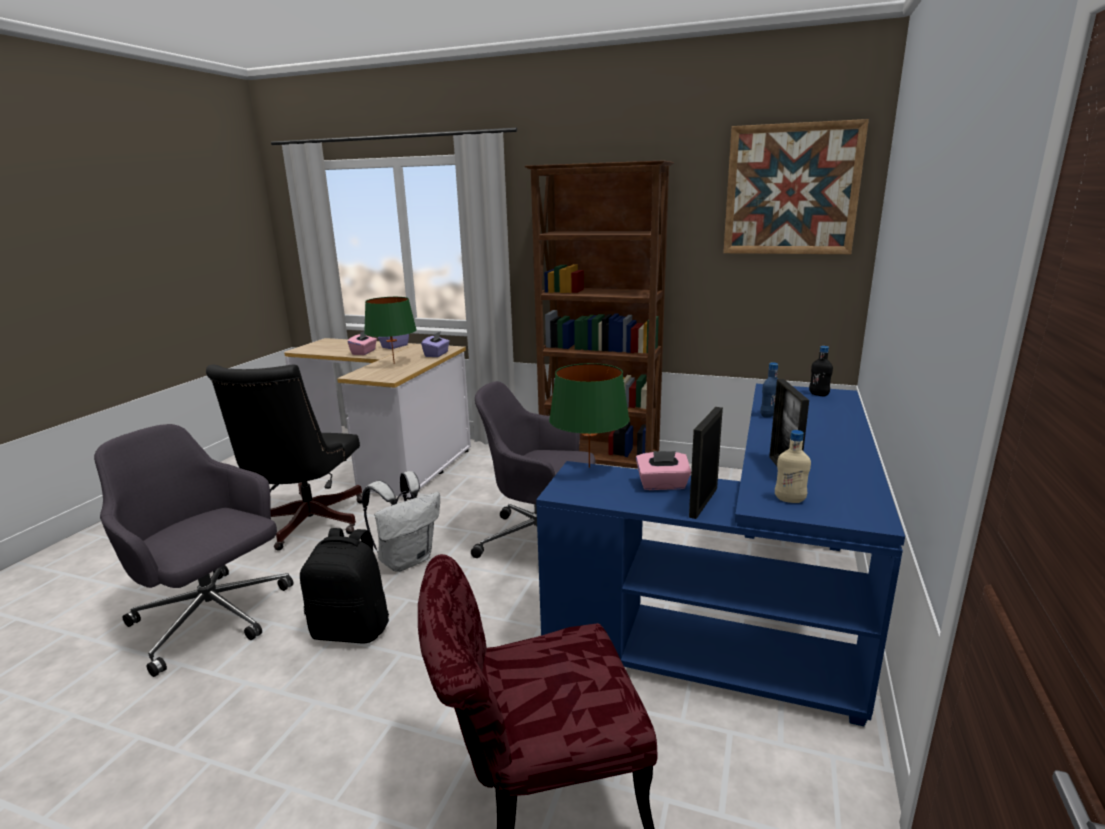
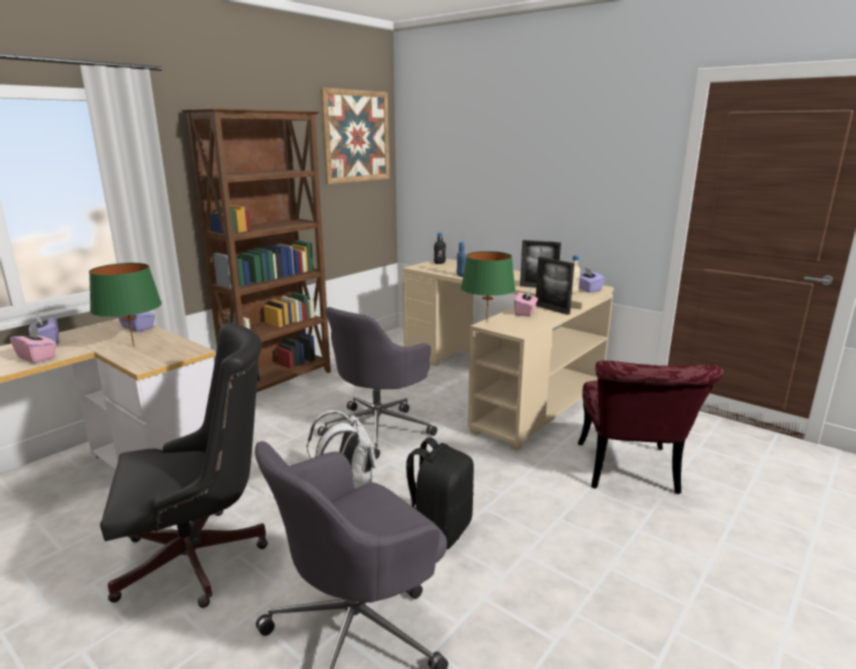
camera: 70 degrees left, 0 degrees up
(305, 525) = (201, 558): black office chair -> black office chair turned 45 degrees counterclockwise
(753, 605) = (503, 382): blue desk -> beige desk
(837, 511) = (587, 289): none -> purple tissue box

